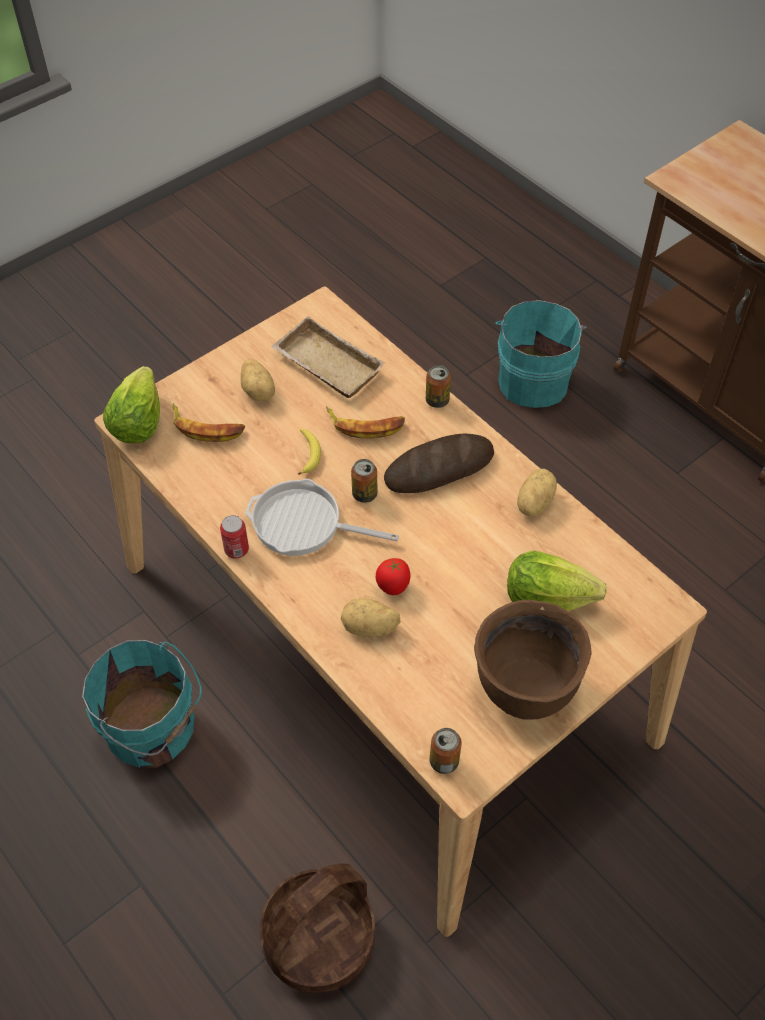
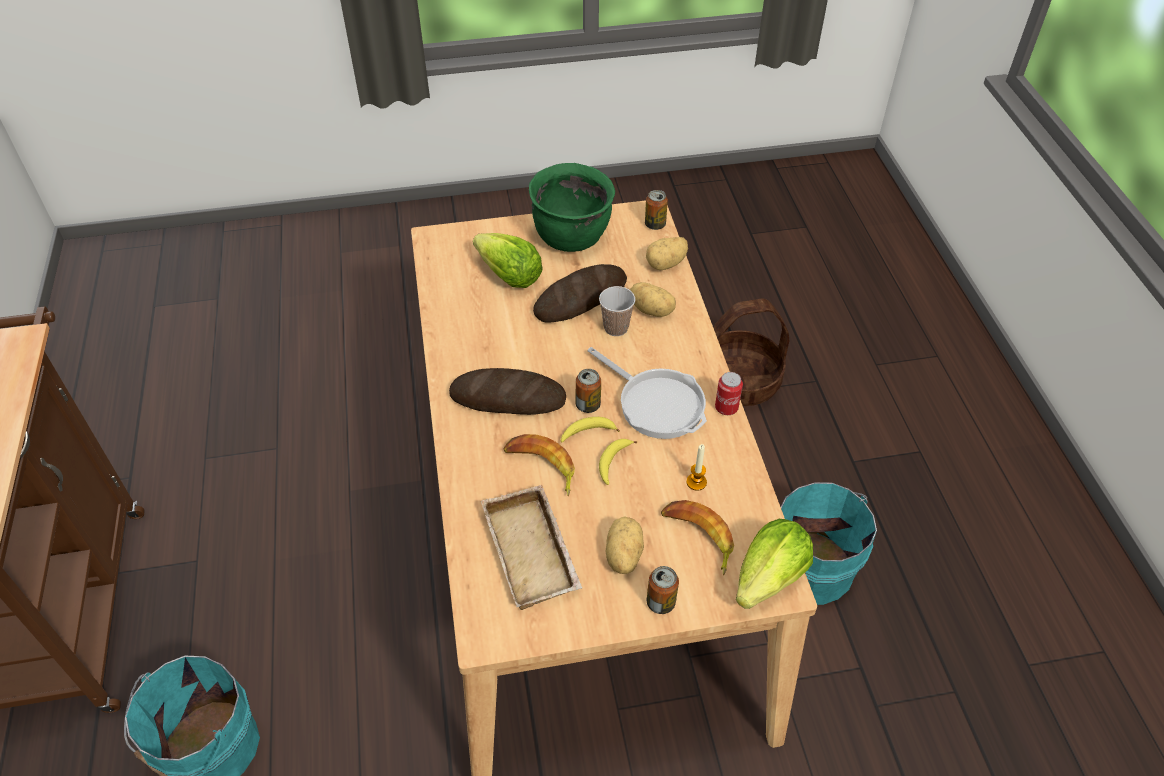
camera: 150 degrees left, 5 degrees down
(230, 469) = (696, 482): none -> candle
(348, 469) = (587, 432): none -> banana
(393, 587) = (616, 328): tomato -> cup
(437, 400) = (456, 460): can -> can (661, 602)
(453, 606) = (580, 298): none -> bread
(525, 688) = (572, 237): brown cooking pot -> green cooking pot
(533, 502) = (457, 339): potato -> potato (666, 264)

